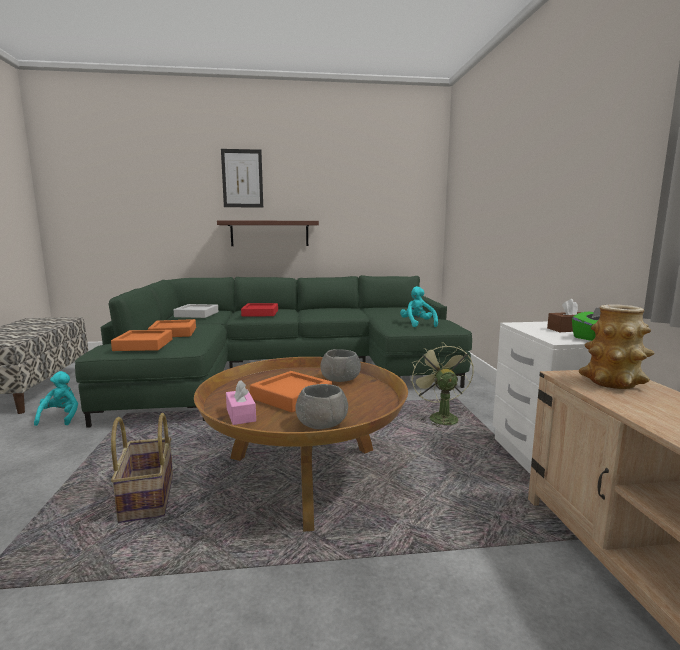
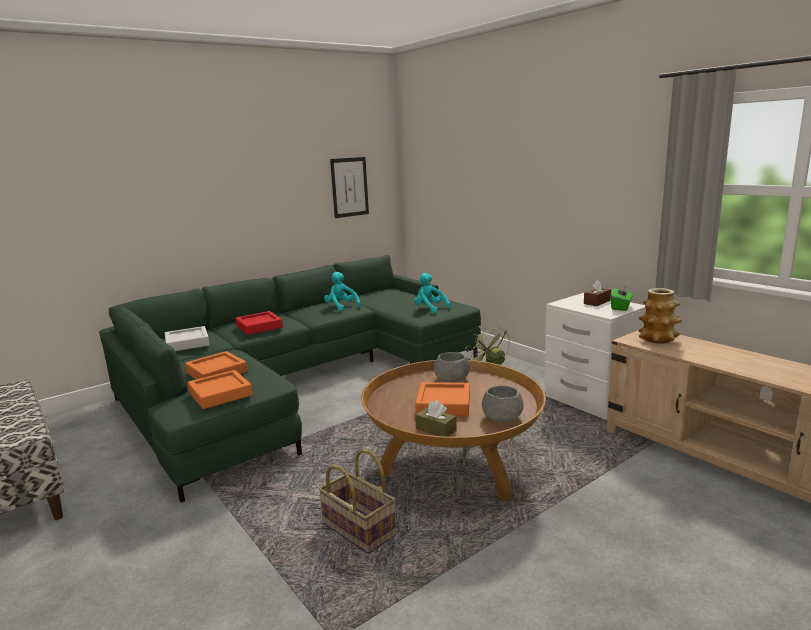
camera: 30 degrees left, 5 degrees up
(61, 417) = (127, 504): turquoise plush toy -> turquoise plush toy (341, 307)
(241, 415) = (436, 429): pink tissue box -> brown tissue box
(242, 178) = (189, 166): picture -> picture (349, 187)
(269, 233) = (228, 229): shelf -> none

